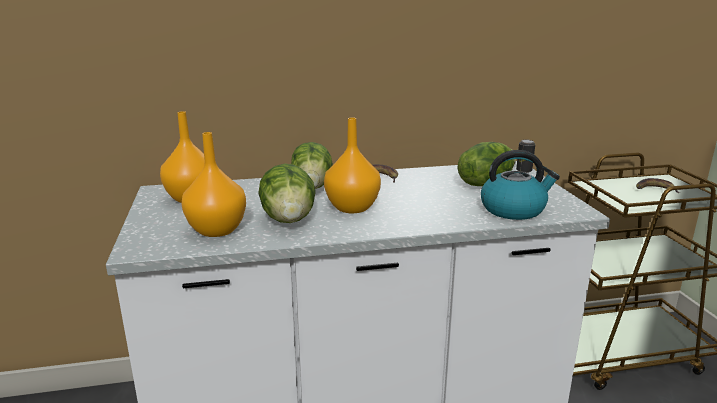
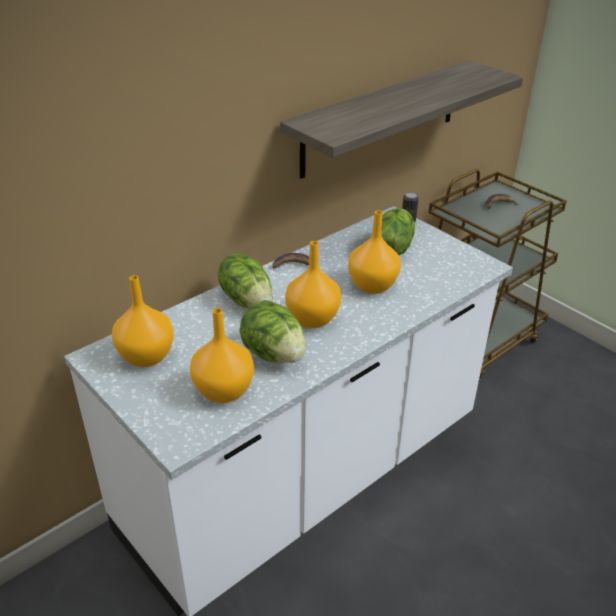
camera: 30 degrees left, 15 degrees up
(435, 200) = (371, 286): none -> orange vase
(509, 62) = (381, 118): none -> shelf
(513, 209) = (440, 278): kettle -> none

